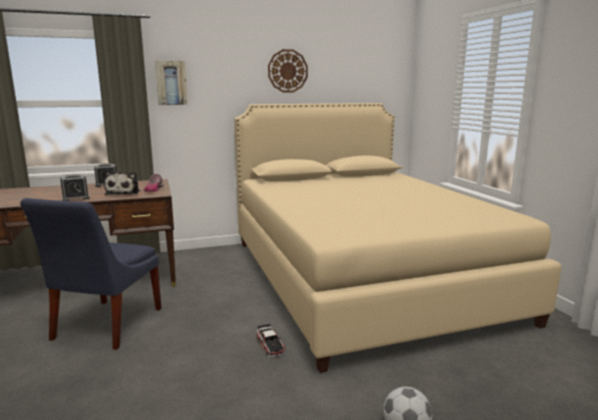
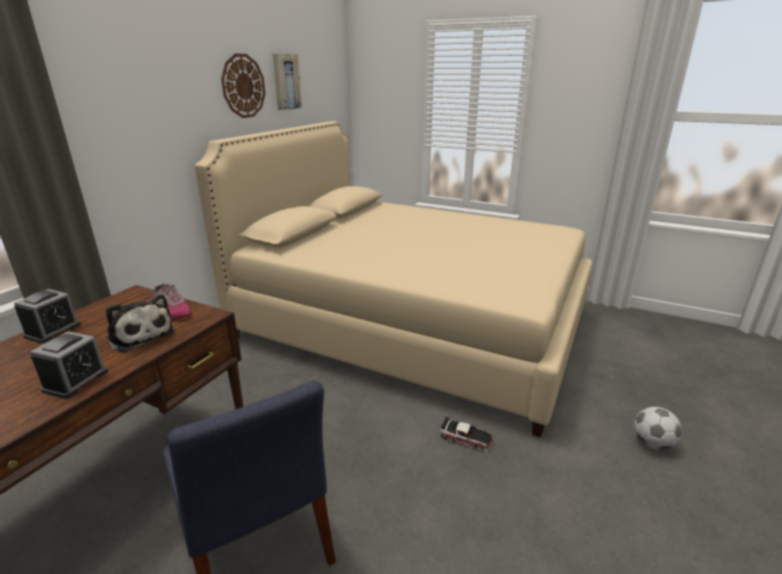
camera: 45 degrees left, 10 degrees up
(171, 83) = (91, 118): picture -> picture (286, 82)

